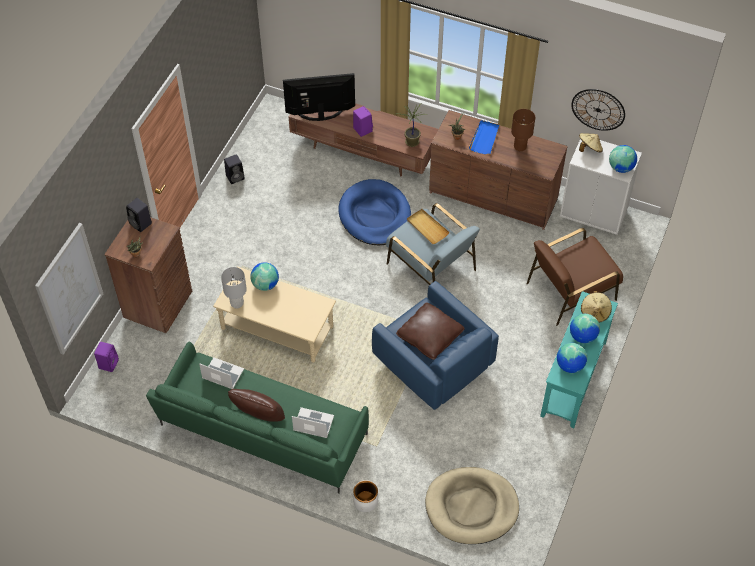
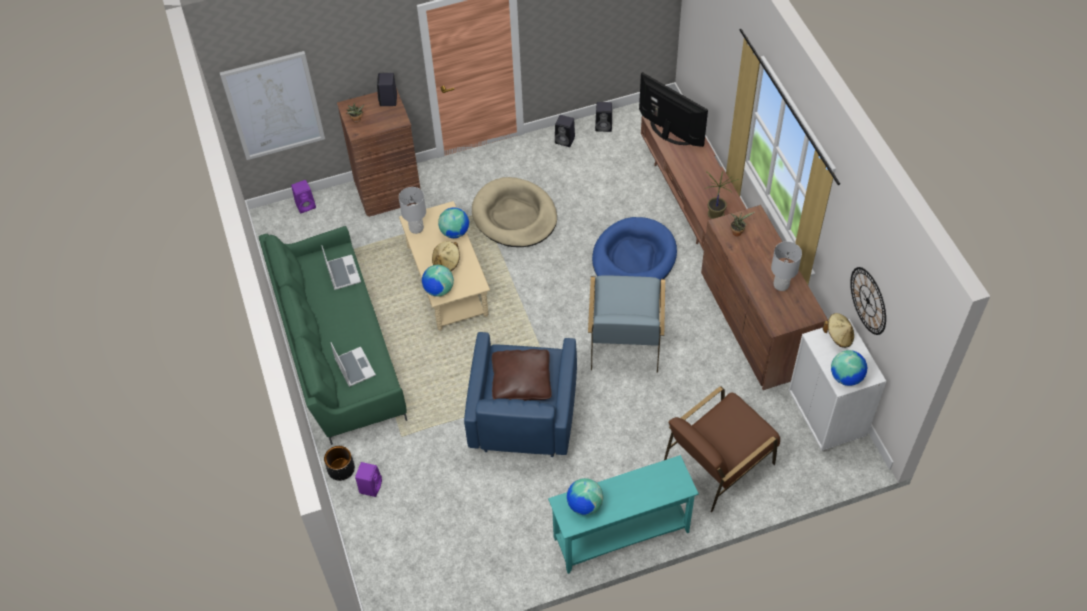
camera: 50 degrees right, 0 degrees up
(249, 148) = (604, 126): none -> black speaker
(258, 417) = (325, 327): brown pillow -> none
(362, 129) = (687, 171): purple speaker -> purple speaker (370, 486)
(365, 501) = (341, 469): white planter -> black planter
(427, 227) = (637, 294): beige tray -> none
(471, 507) = (407, 552): beige dog bed -> beige dog bed (514, 216)
(484, 138) = (759, 253): blue tray -> none
(519, 147) = (781, 286): brown table lamp -> grey table lamp
(571, 290) = (718, 461): brown armchair -> brown armchair turned 60 degrees counterclockwise
(582, 336) = (628, 492): globe -> globe (438, 290)
(595, 313) = (666, 483): beige hat -> beige hat (447, 263)

